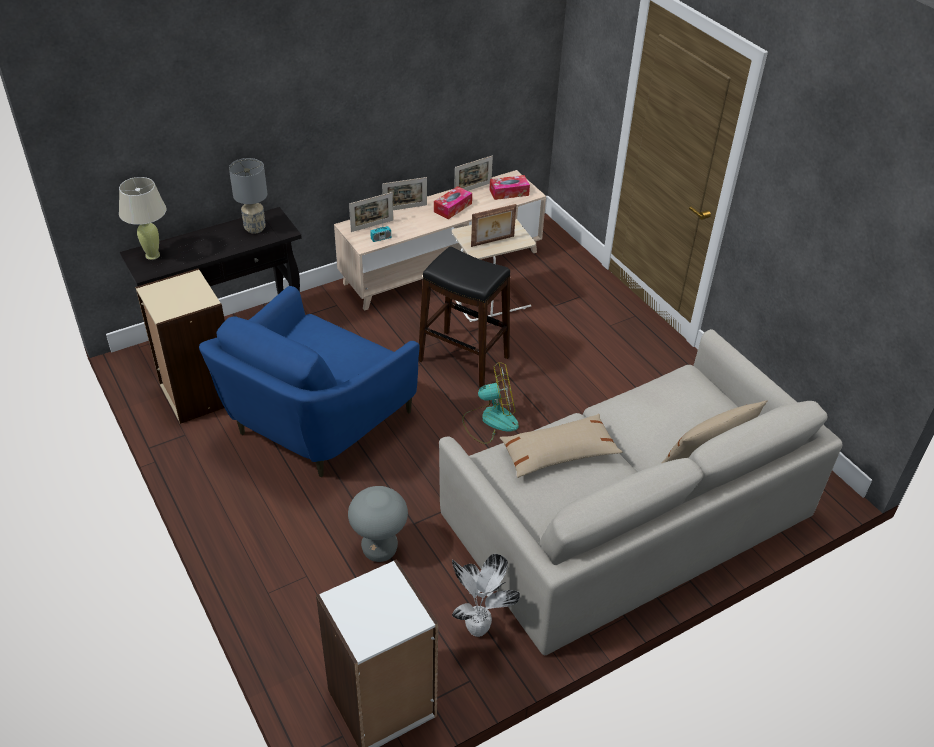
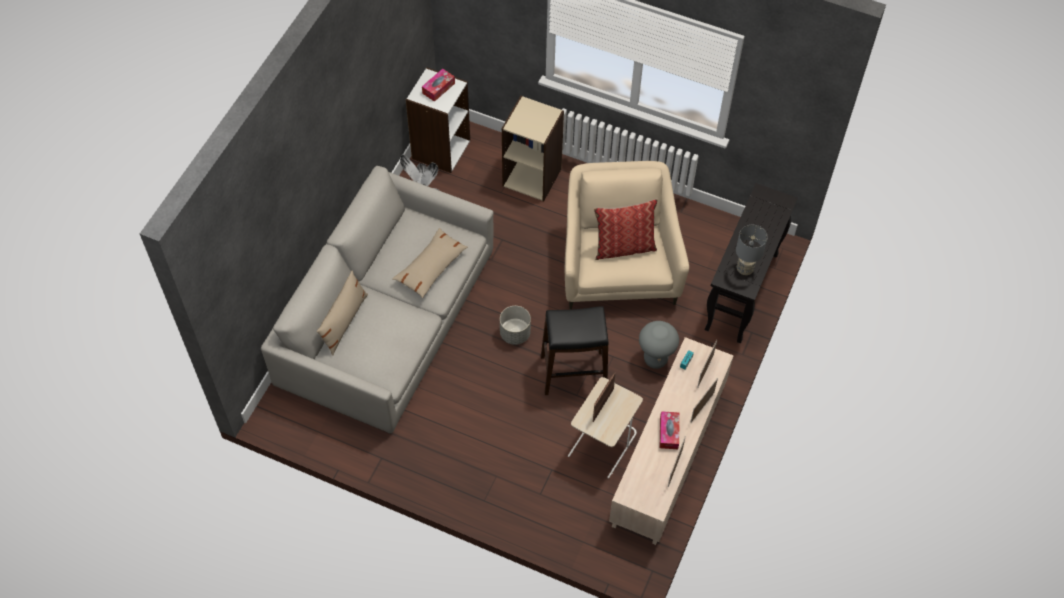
camera: 145 degrees right, 15 degrees up
(152, 255) = (775, 207): beige table lamp -> none
(198, 394) = (706, 240): beige bookcase -> beige bookcase (532, 177)
(314, 422) = (618, 265): blue armchair -> beige armchair
(322, 354) = (624, 247): none -> pillow
(379, 550) = (506, 214): grey stool -> grey stool (655, 359)
(490, 420) = (515, 334): fan -> grey planter
(509, 192) = (643, 483): tissue box -> tissue box (438, 88)

